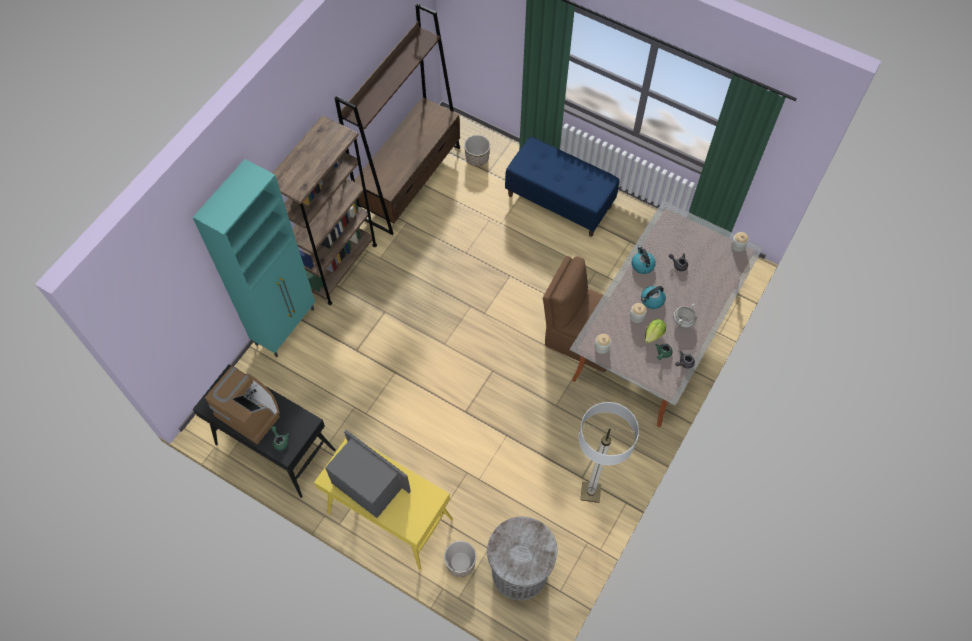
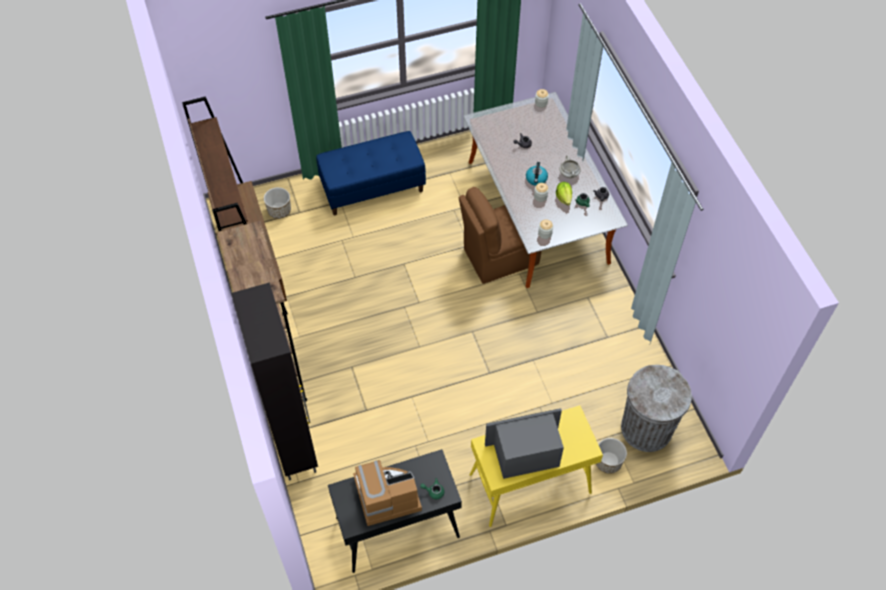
camera: 50 degrees left, 5 degrees down
(286, 326) = (294, 446): turquoise cabinet -> black cabinet
(590, 492) = (623, 340): floor lamp -> none
(642, 265) = (503, 164): kettle -> none

